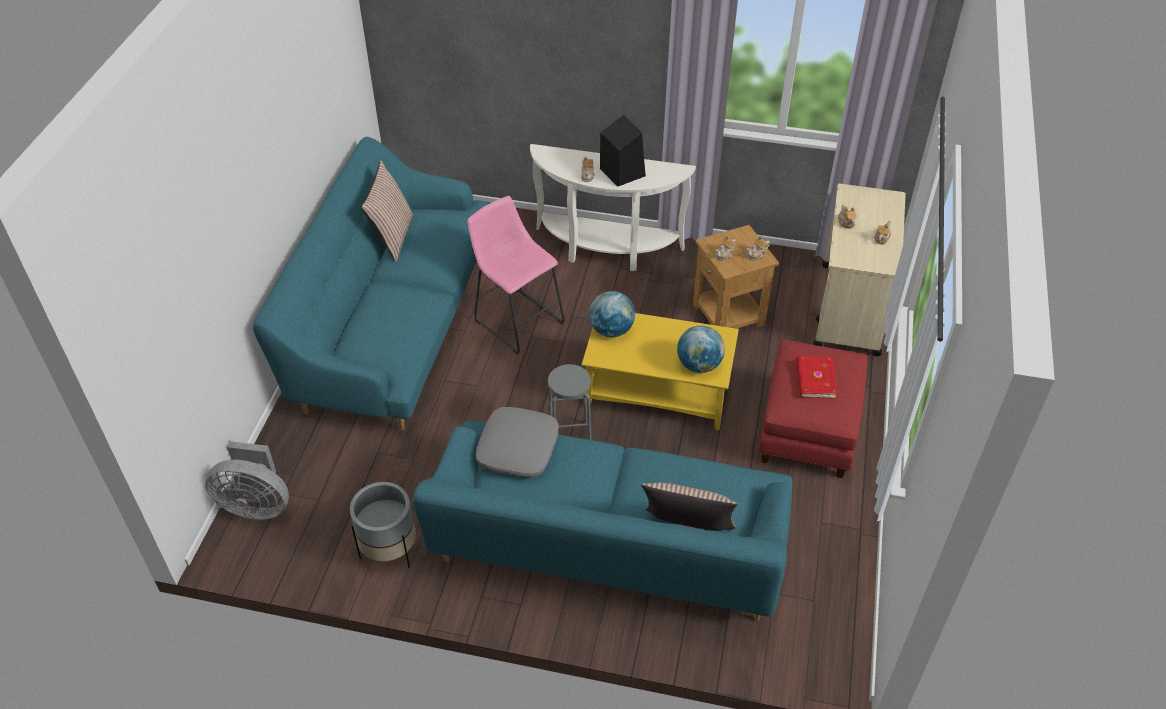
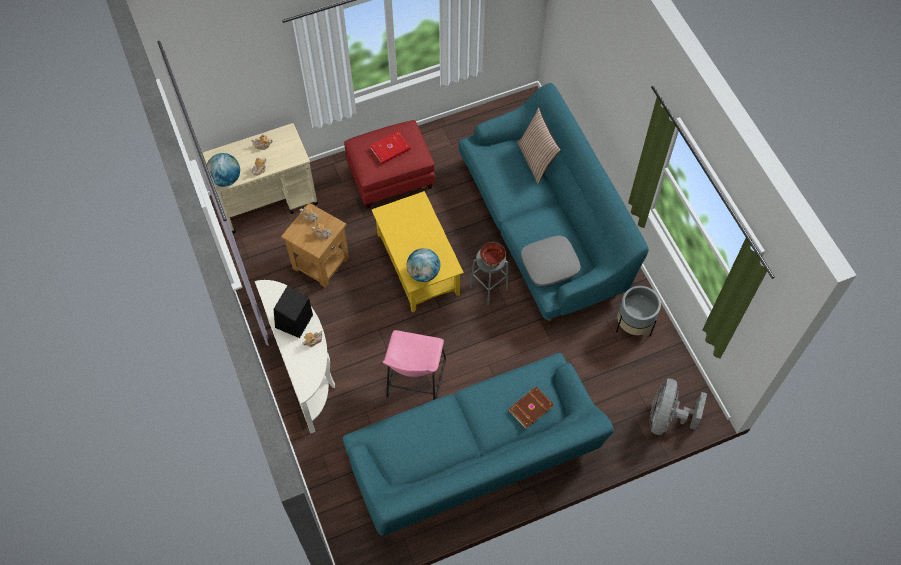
camera: 125 degrees left, 15 degrees up
(256, 505) = (667, 417): grey fan -> grey fan turned 135 degrees counterclockwise
(371, 330) = (530, 407): none -> brown book
(392, 236) = (434, 468): pillow -> none
(564, 378) = (492, 260): none -> bowl
(699, 365) = (417, 213): globe -> globe (226, 179)

